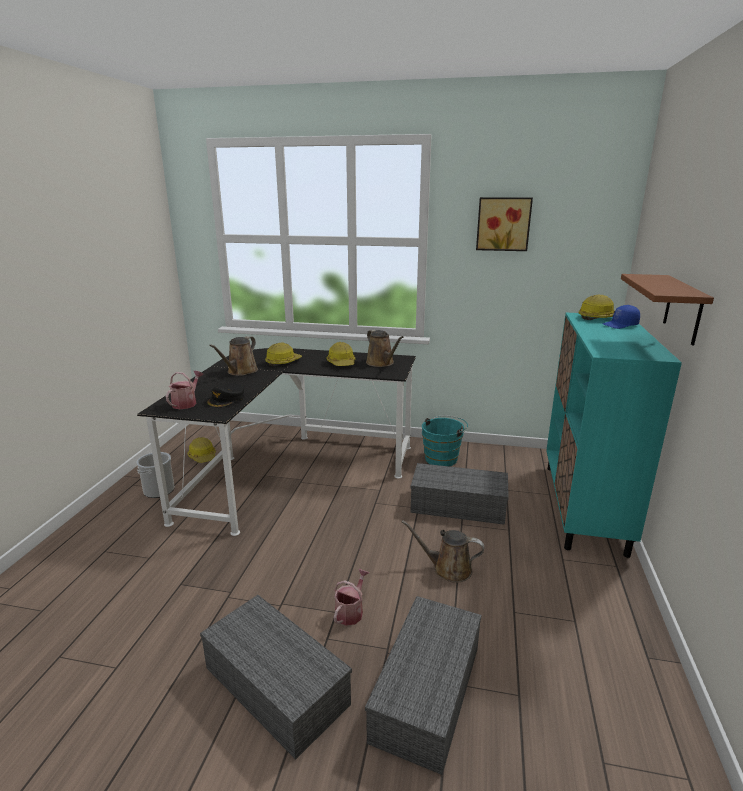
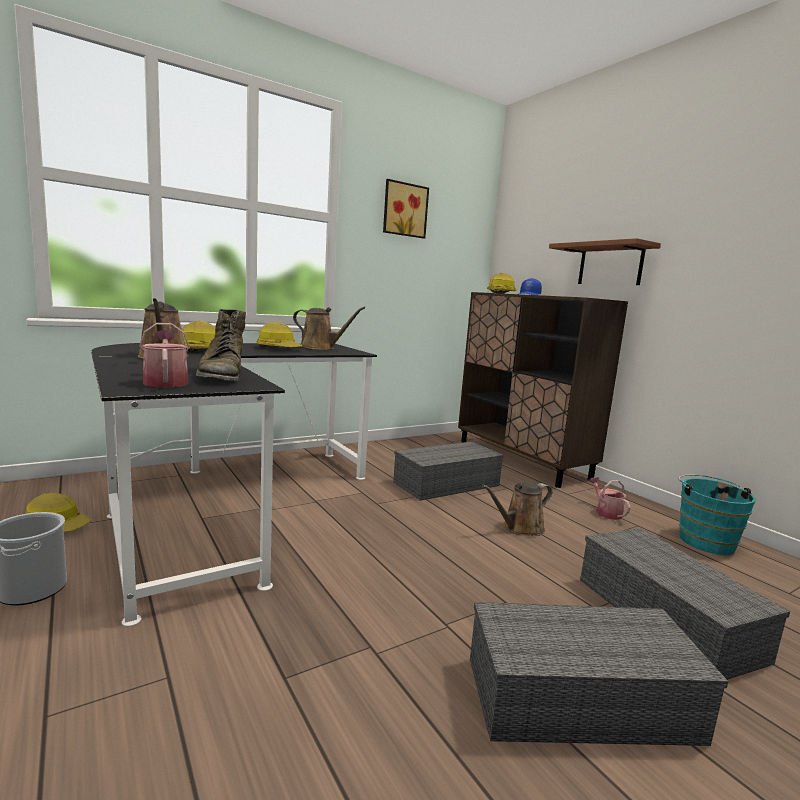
camera: 45 degrees left, 10 degrees down
(226, 399) = (222, 375): black cap -> green boot
(351, 611) = (515, 594): watering can -> watering can (606, 512)
(443, 458) = (375, 455): turquoise bucket -> turquoise bucket (704, 540)
(583, 507) = (522, 461): turquoise cabinet -> brown cabinet

